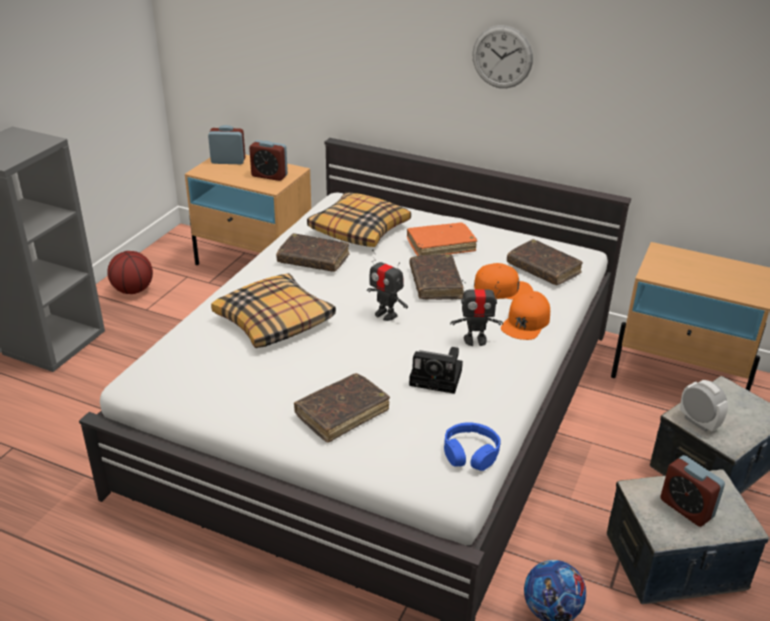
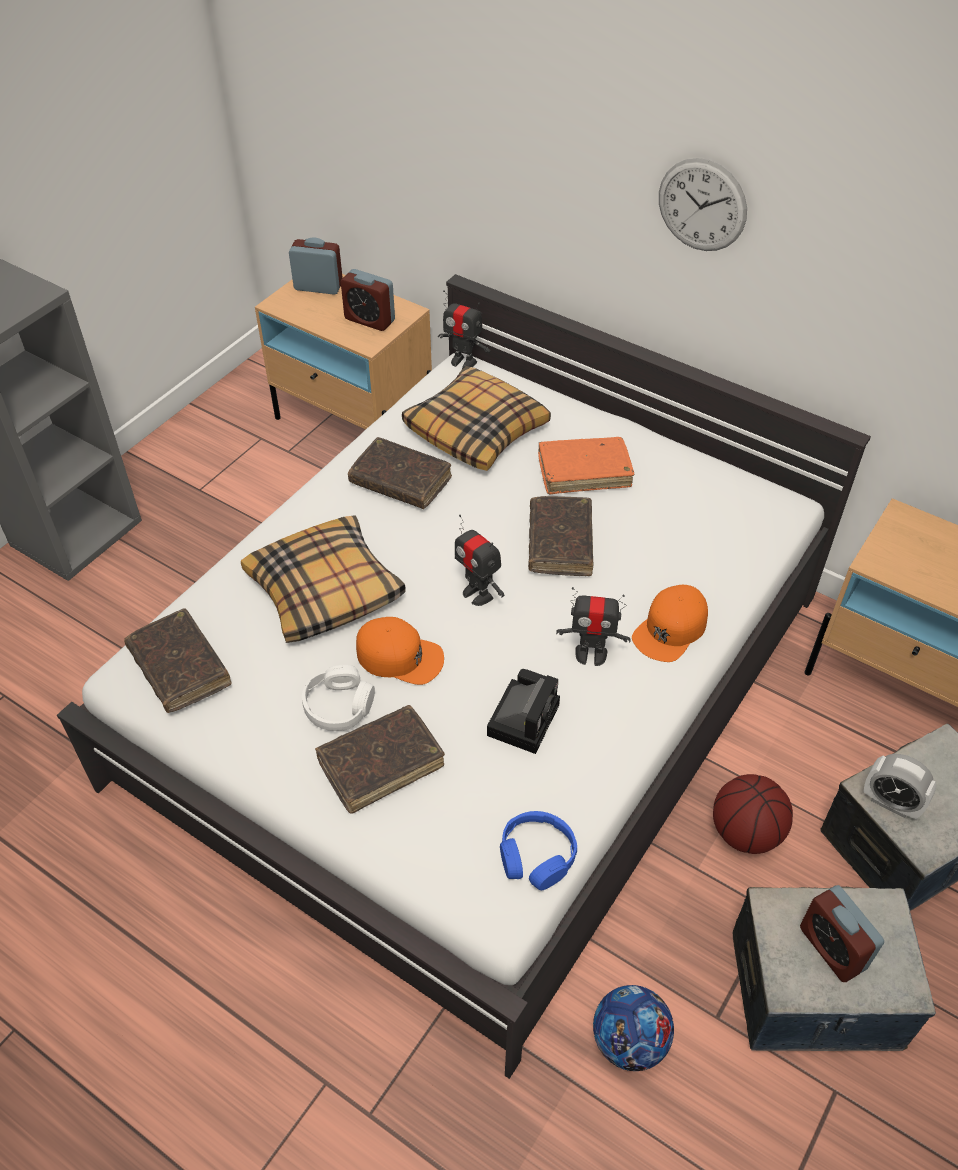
camera: 10 degrees right, 15 degrees up
(133, 290) = (188, 455): basketball -> basketball (745, 832)
(302, 384) = (339, 706): none -> white headphones
(340, 196) = (463, 362): none -> toy robot
(438, 378) = (523, 717): camera -> camera turned 90 degrees counterclockwise
(503, 289) = (654, 562): orange cap -> orange cap (400, 656)
(543, 269) = (720, 531): brown book -> brown book (179, 668)
(698, 422) = (890, 802): alarm clock -> alarm clock turned 150 degrees clockwise

